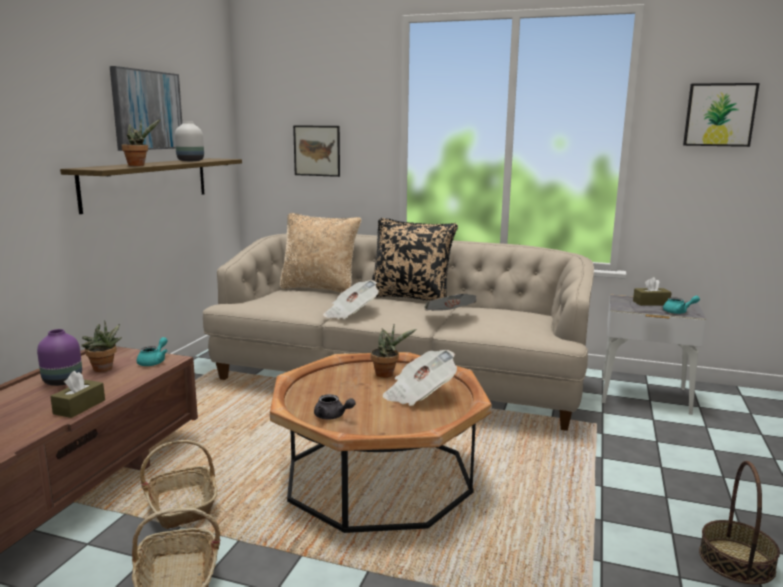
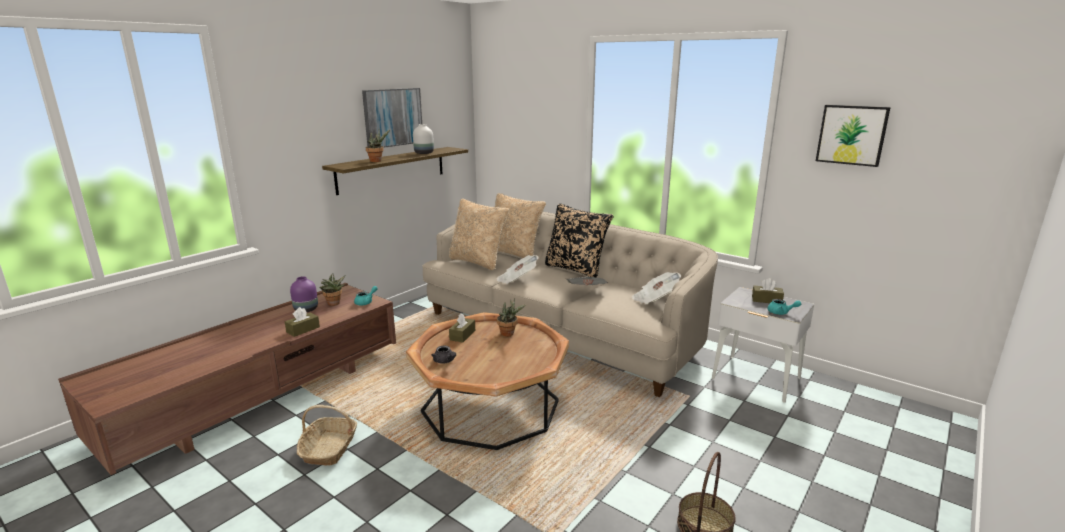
camera: 20 degrees right, 5 degrees up
(182, 506) = (359, 402): basket -> none
(283, 302) = (477, 263): none -> beige pillow
(317, 150) = (528, 142): picture -> none
(327, 383) = (462, 335): none -> brown tissue box
(419, 395) = (516, 354): newspaper -> newspaper (655, 299)

